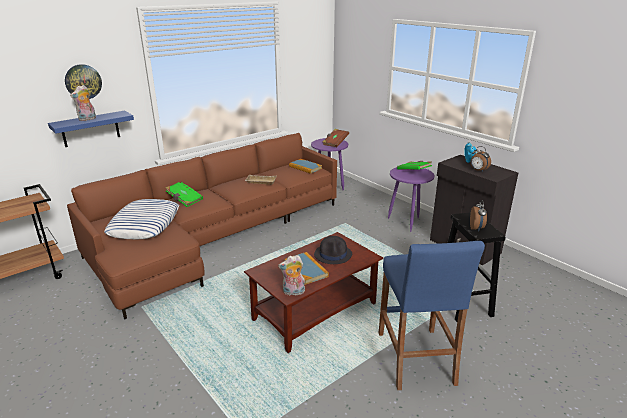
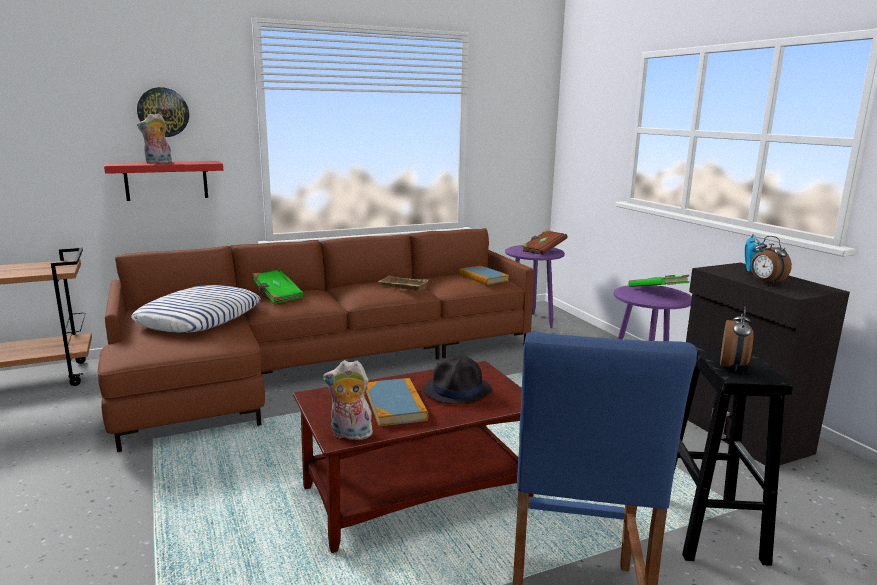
camera: 15 degrees right, 10 degrees down
(90, 129) = (166, 180): blue shelf -> red shelf

